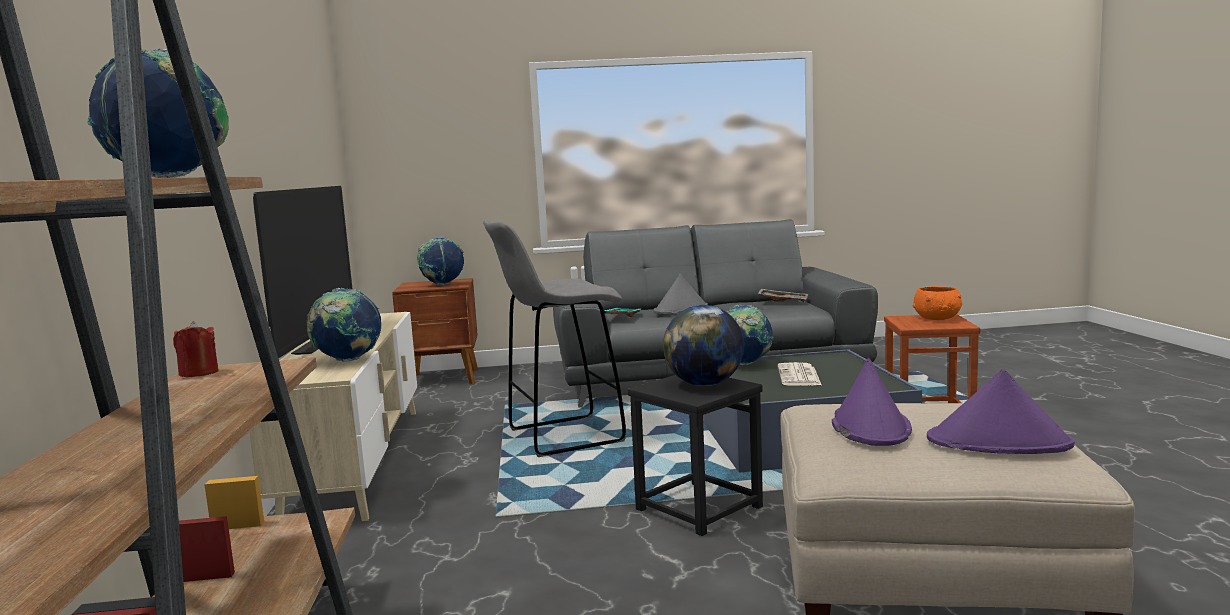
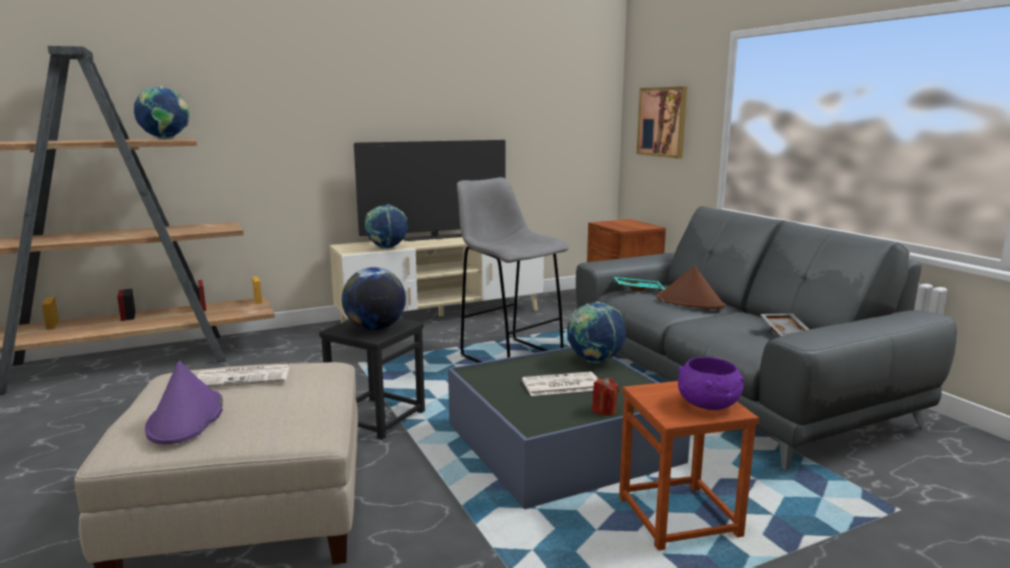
camera: 70 degrees right, 5 degrees up
(199, 373) = (221, 224): red candle -> red candle (604, 410)
(434, 160) = (662, 122): none -> picture
(442, 284) = (625, 226): globe -> none
(681, 310) = (690, 302): grey hat -> brown hat
(869, 426) = (244, 377): purple hat -> newspaper
(938, 318) = (708, 405): orange bowl -> purple bowl

